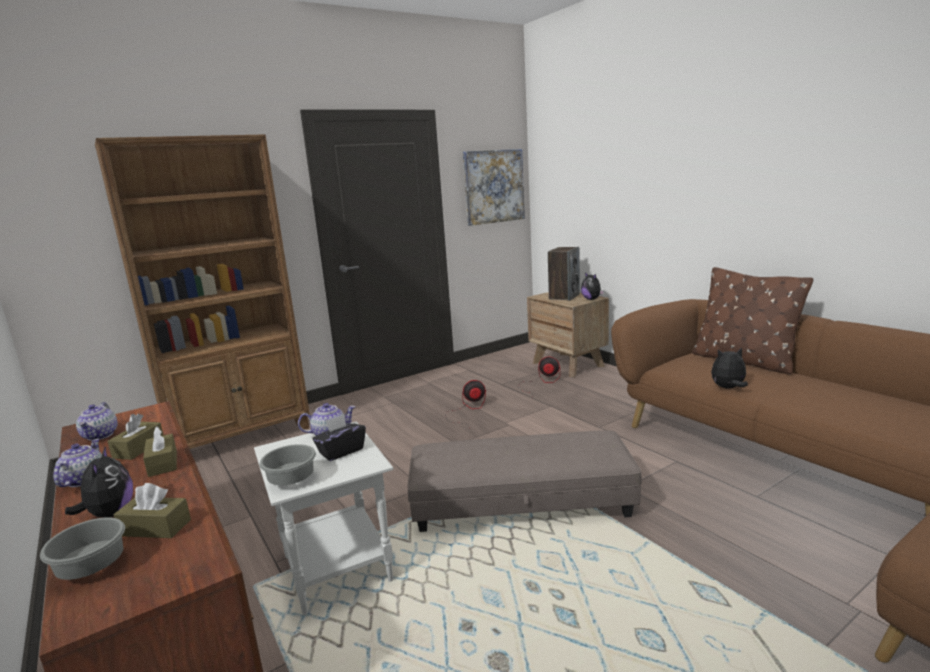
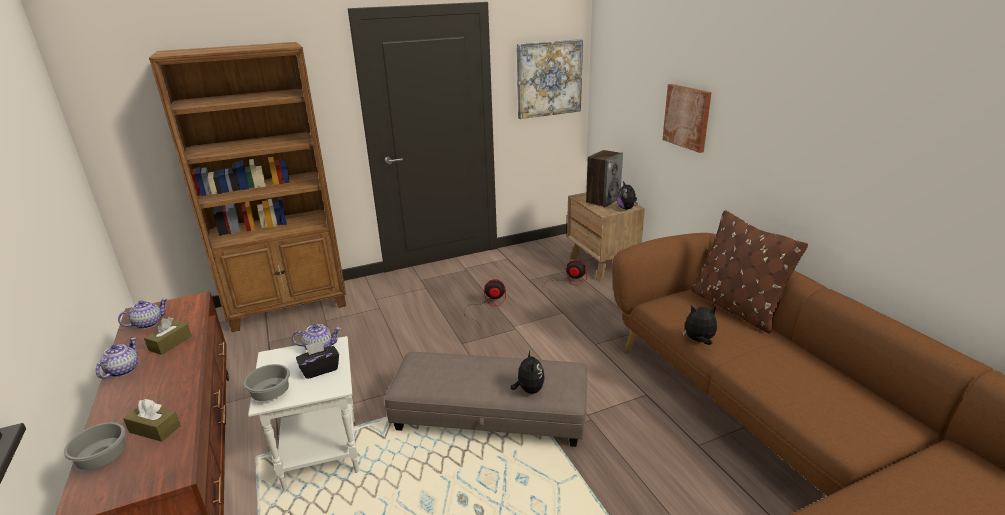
camera: 10 degrees right, 10 degrees up
(100, 435) = (148, 323): teapot -> teapot turned 135 degrees counterclockwise
(110, 514) = (130, 409): plush toy -> plush toy (529, 390)
(163, 463) = (181, 363): brown tissue box -> none
(647, 197) = (687, 117): none -> picture

